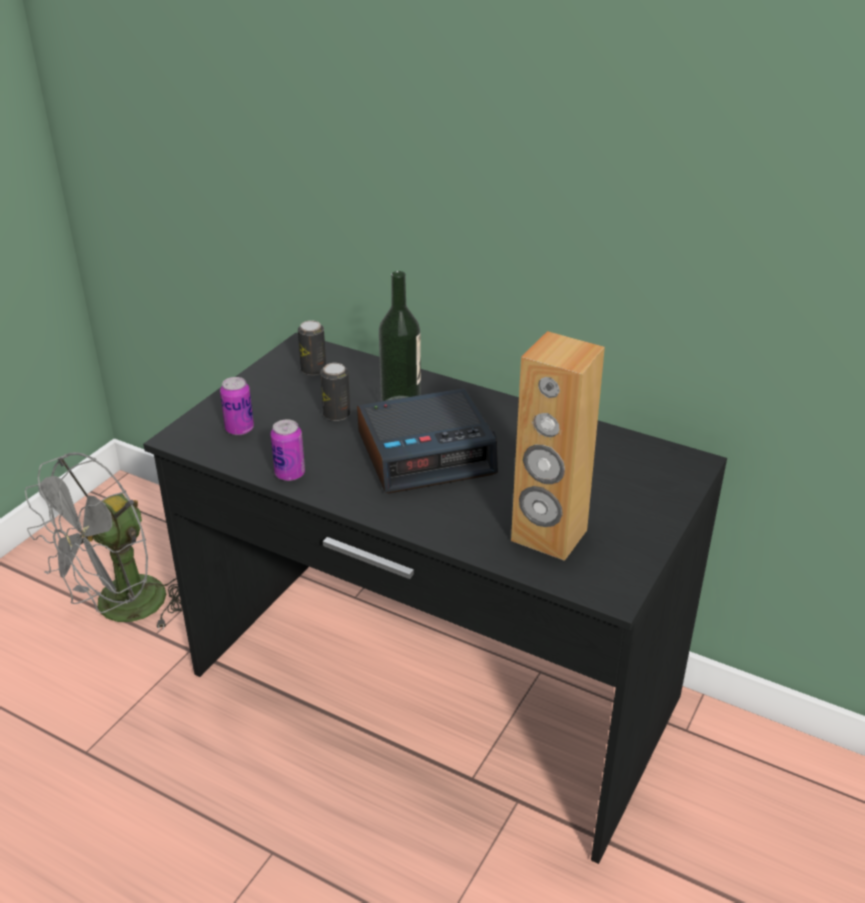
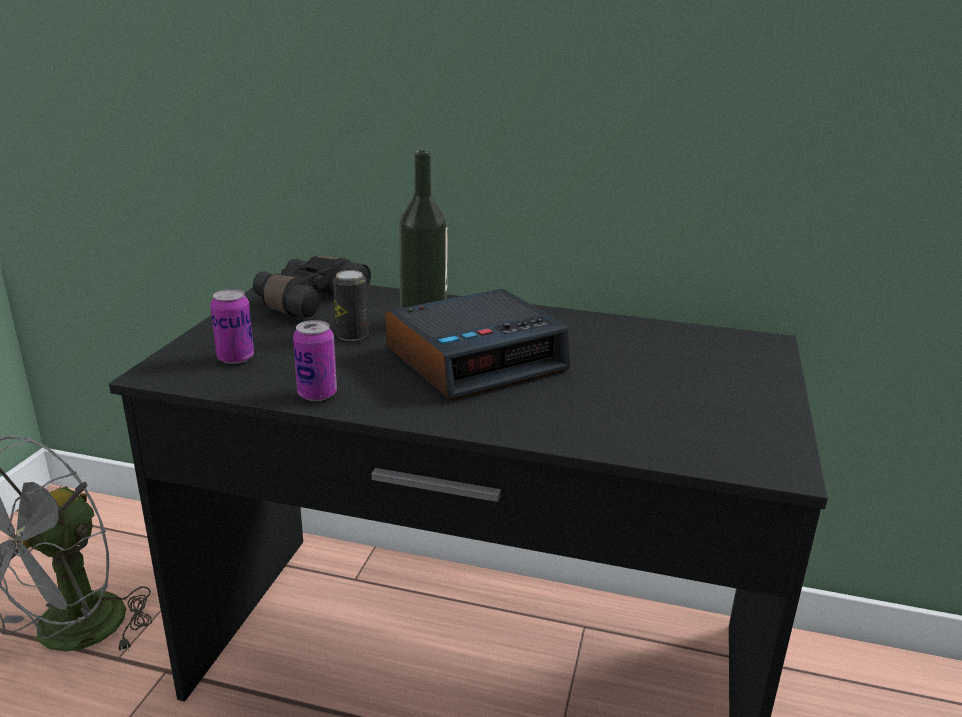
camera: 15 degrees left, 10 degrees down
(313, 370) = (307, 301): can -> black binoculars
(548, 536) = (666, 421): brown speaker -> none

